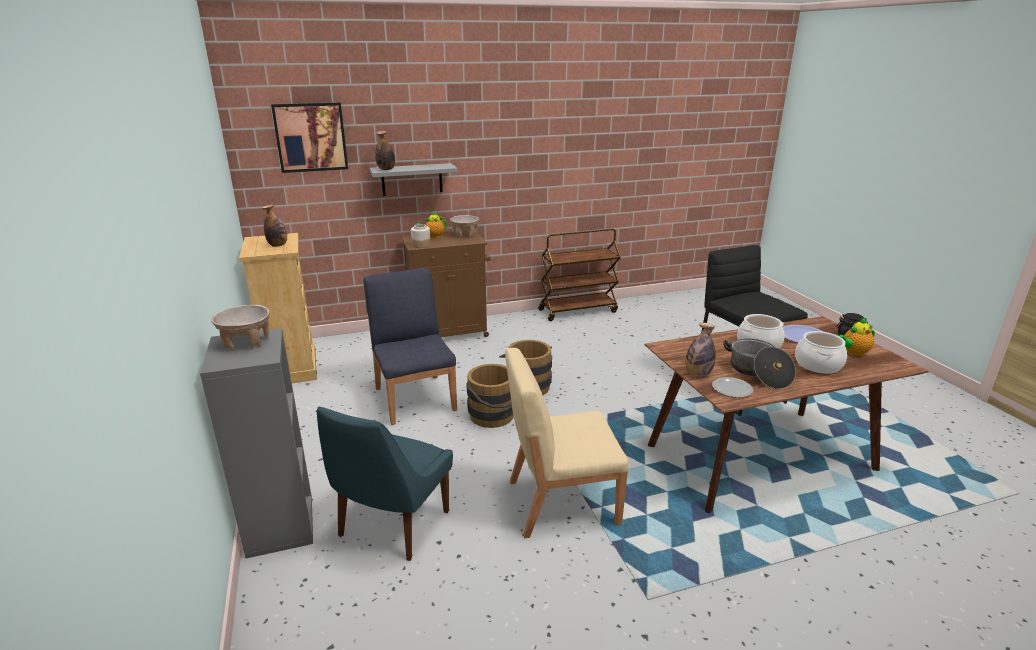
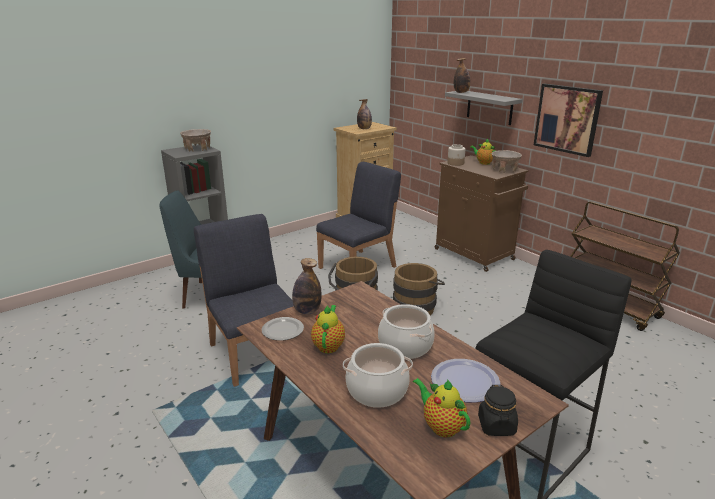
camera: 70 degrees right, 0 degrees up
(311, 137) = (432, 58): picture -> picture (567, 119)
(561, 502) = (255, 353): beige chair -> blue chair
(758, 373) = (329, 345): cooking pot -> teapot

